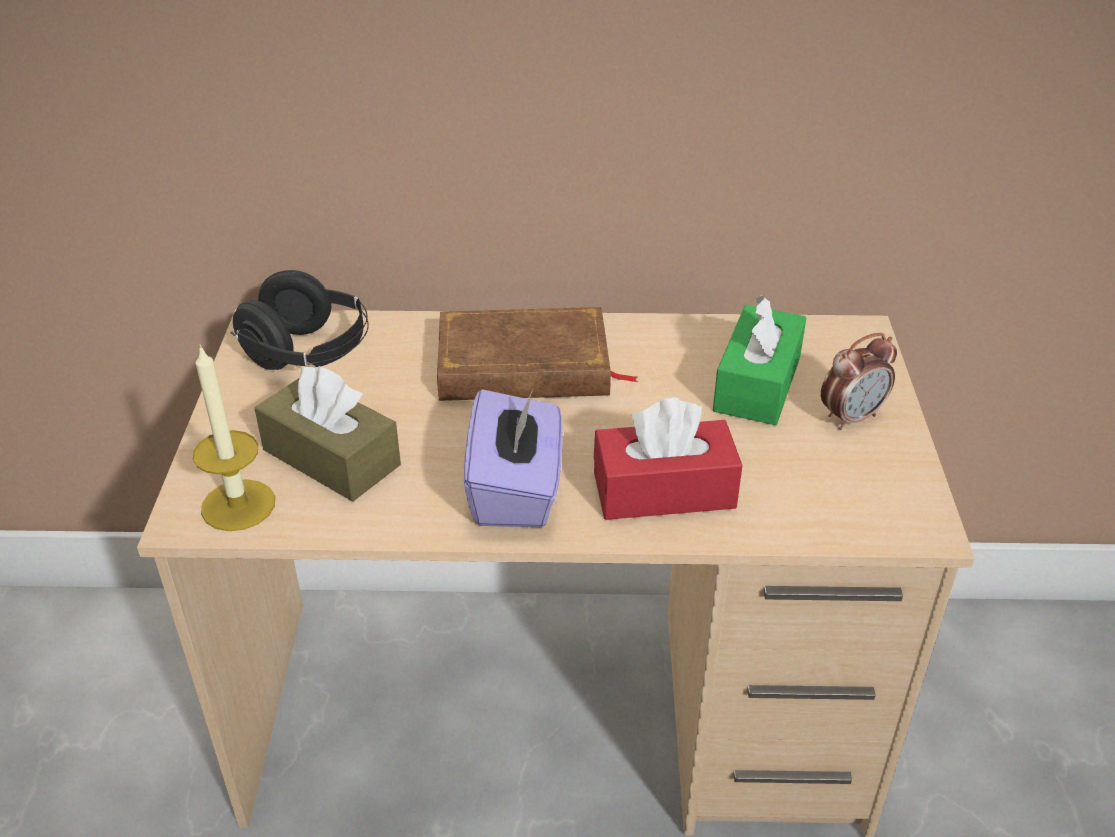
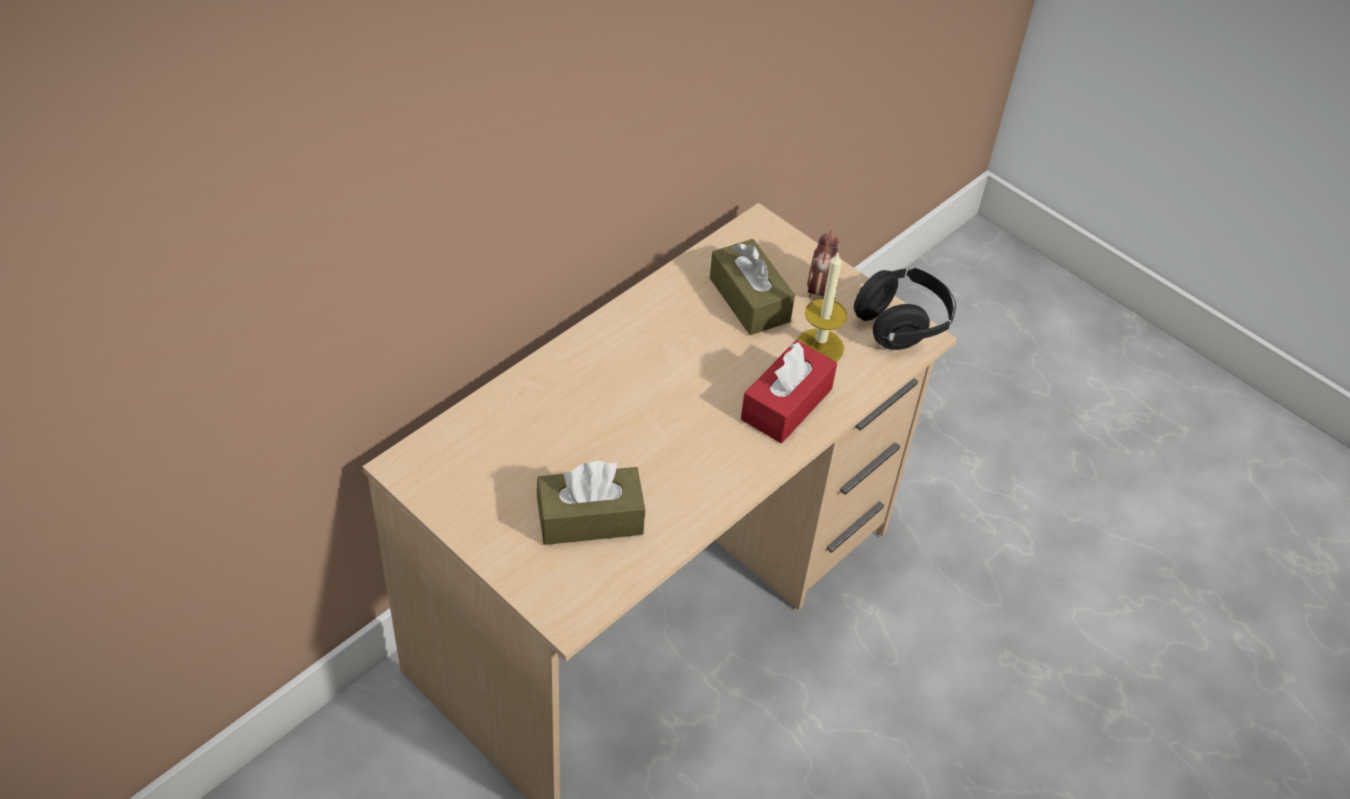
camera: 50 degrees left, 10 degrees up
(238, 505) = (583, 587): candle -> candle (819, 347)
(308, 354) = (468, 463): black headphones -> black headphones (901, 324)
(516, 490) = (716, 460): purple tissue box -> none
(524, 367) = (612, 377): brown book -> none
(757, 384) = (749, 300): green tissue box -> brown tissue box

